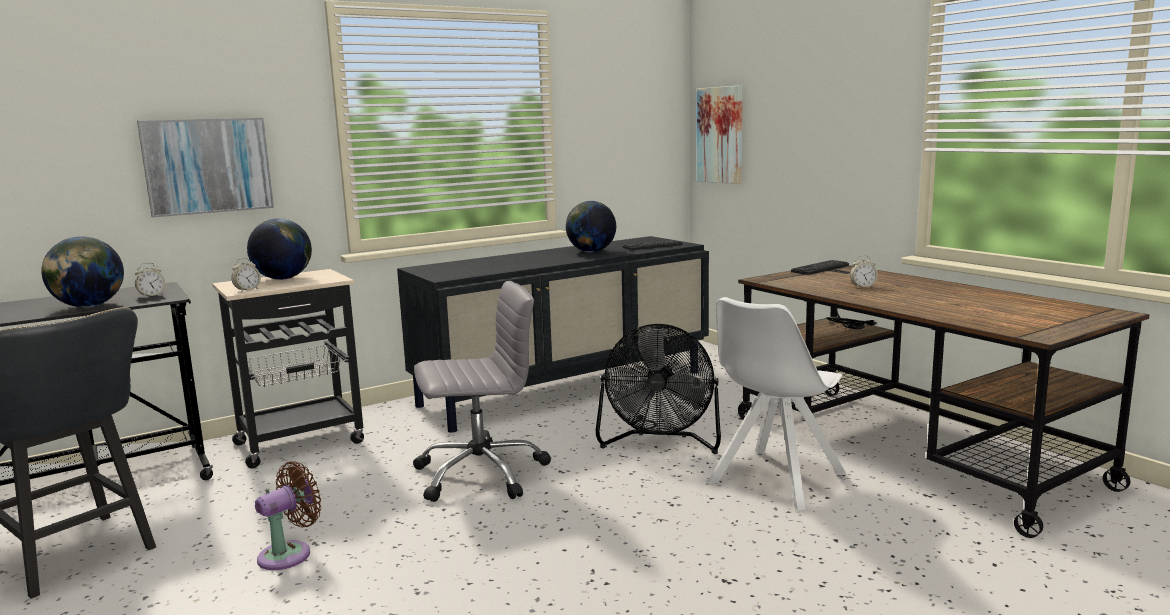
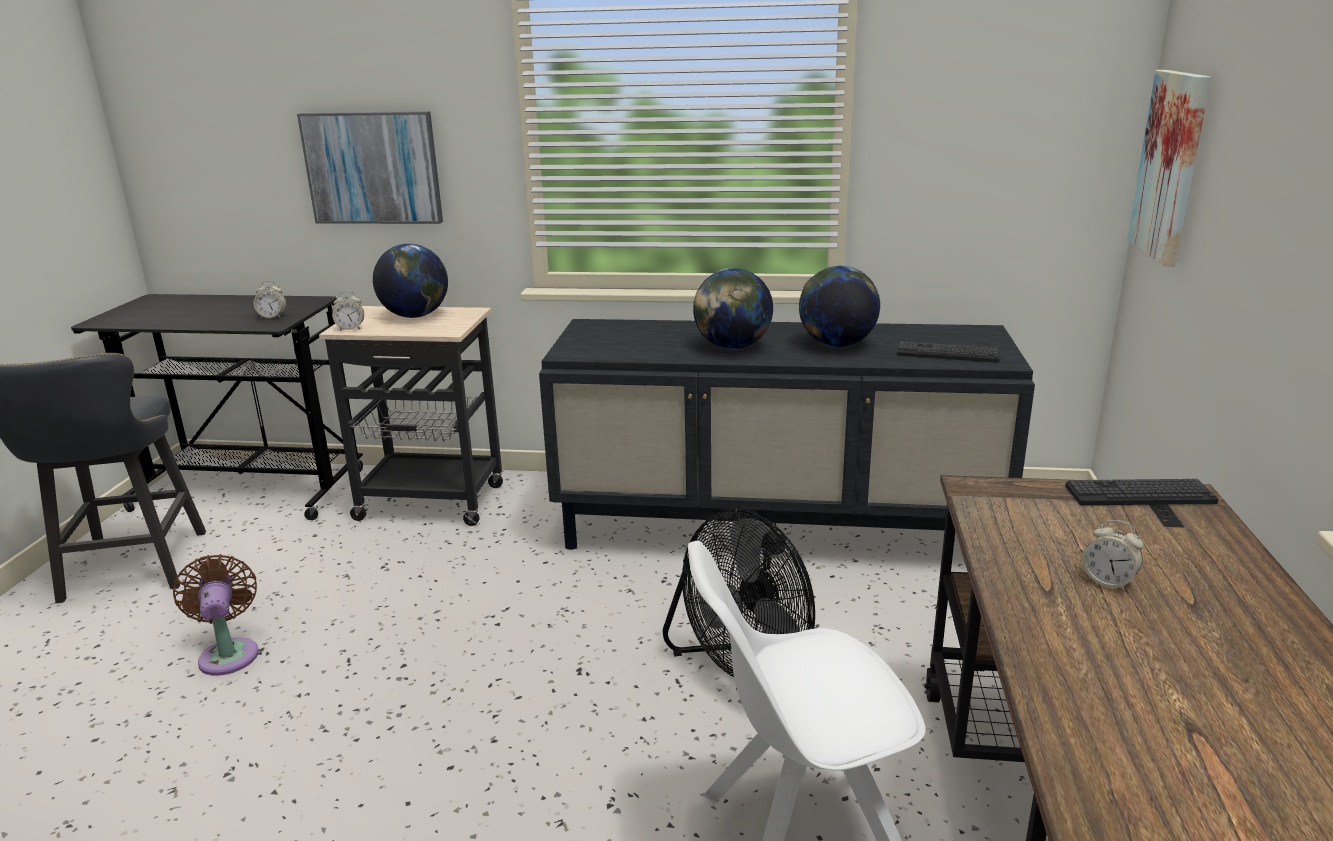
camera: 40 degrees right, 10 degrees up
(89, 306) = (208, 321): globe -> globe (732, 347)
(290, 554) = (229, 653): brown fan -> brown fan turned 105 degrees counterclockwise
(481, 474) = (504, 630): grey office chair -> none

